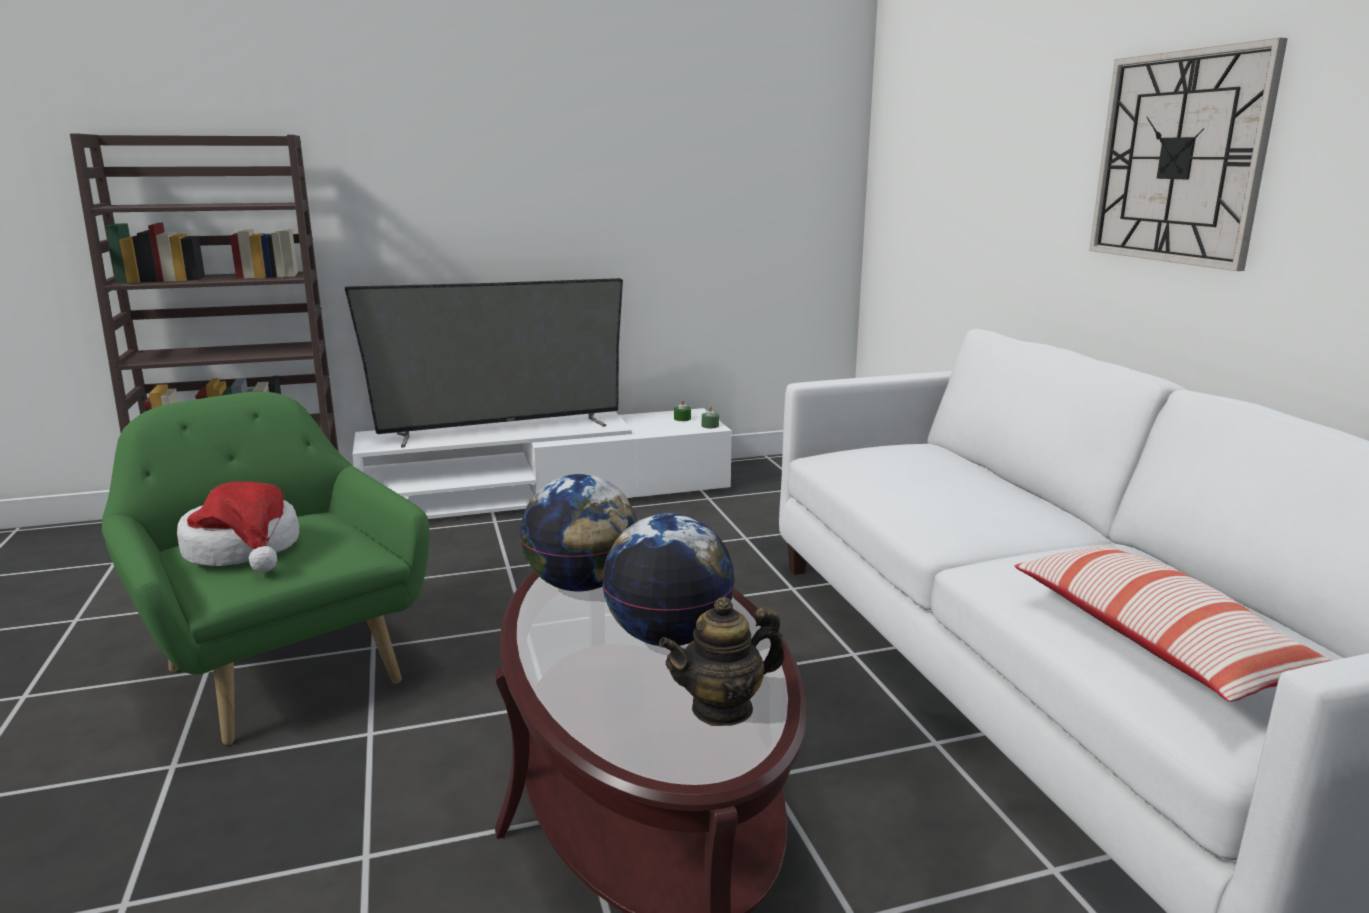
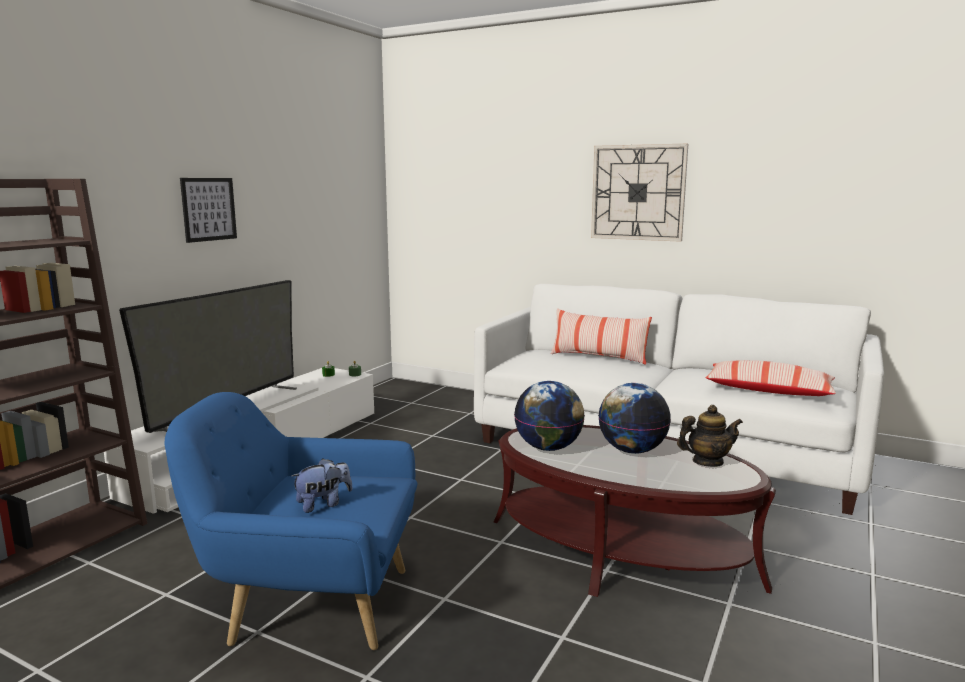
camera: 45 degrees left, 5 degrees down
(244, 549) = (323, 504): hat -> plush toy
(284, 667) = (311, 602): green armchair -> blue armchair
(519, 176) = (208, 209): none -> picture
(722, 708) = (707, 462): teapot -> teapot turned 120 degrees counterclockwise
(986, 481) = (598, 357): none -> pillow

